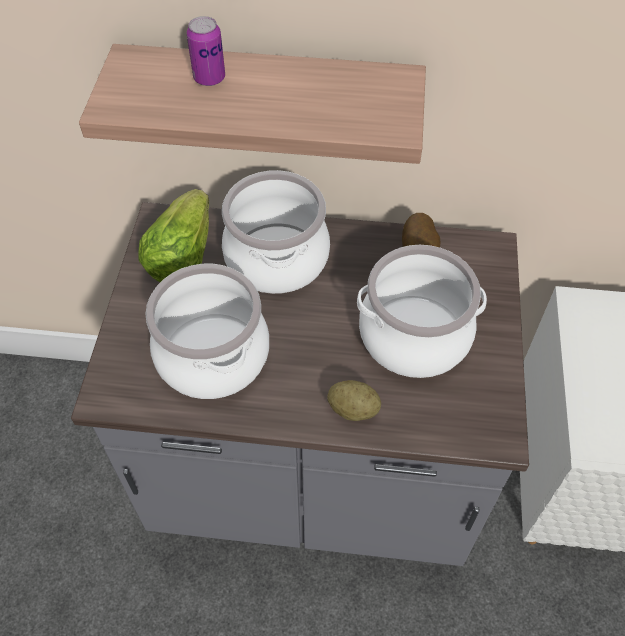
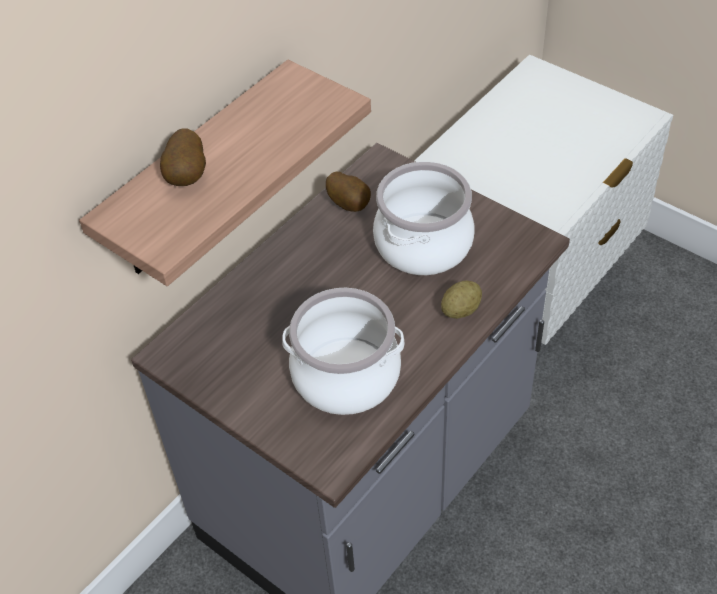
camera: 55 degrees left, 5 degrees down
(182, 256) = (223, 355): lettuce -> none
(209, 78) = (188, 176): can -> potato
(278, 258) = (281, 291): cooking pot -> none

